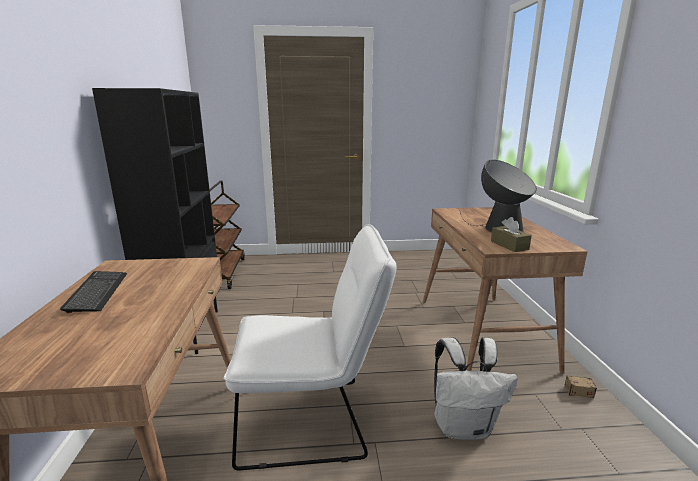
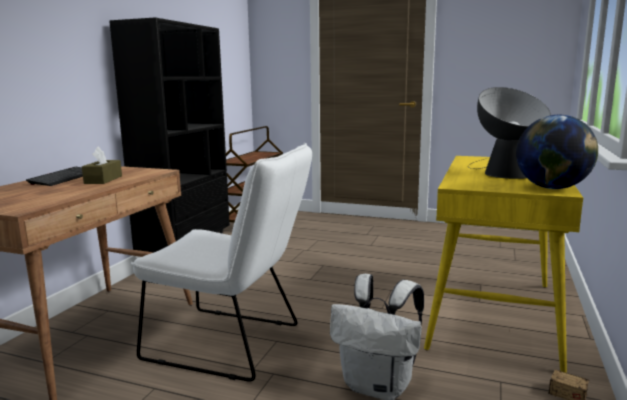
camera: 25 degrees right, 5 degrees down
(483, 333) = (494, 315): brown desk -> yellow desk
(509, 245) = (483, 185): brown tissue box -> brown tissue box (103, 180)
(555, 243) = (552, 188): none -> globe

